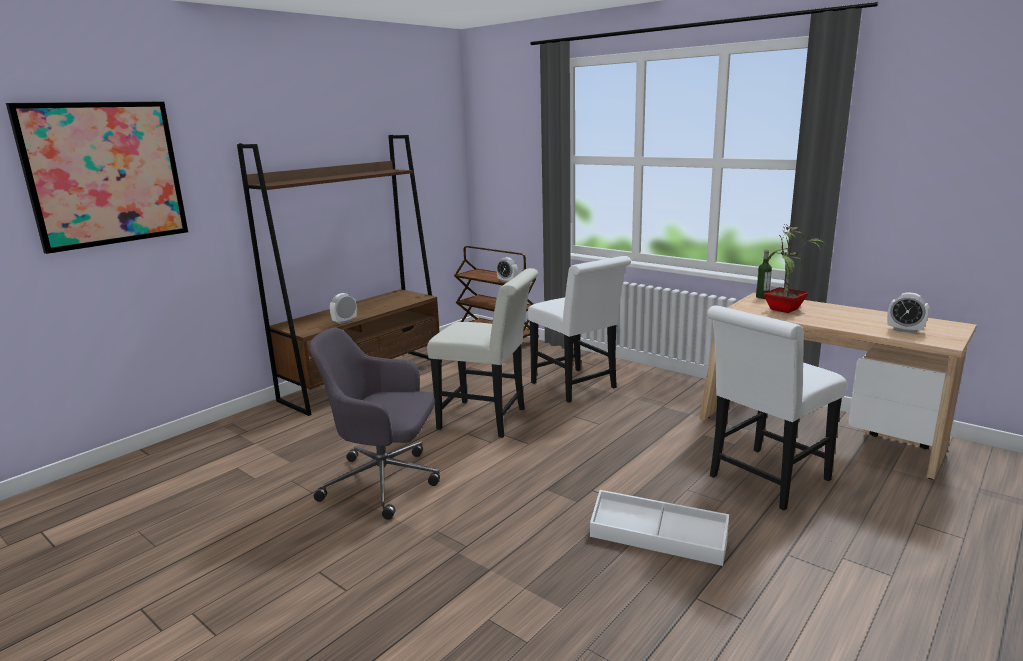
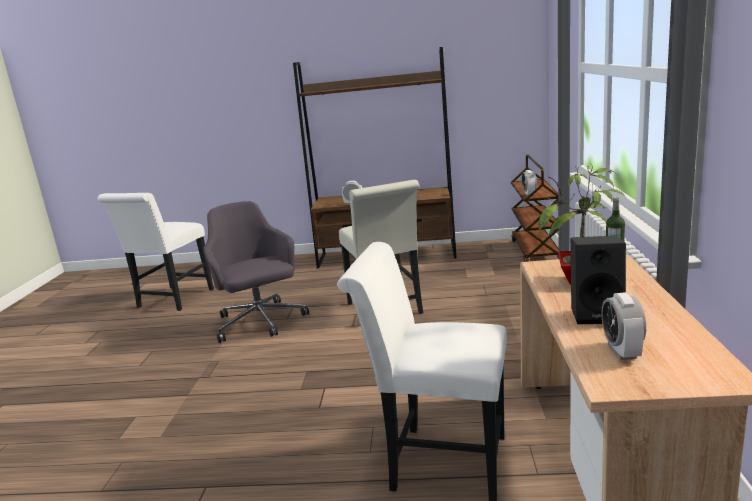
camera: 55 degrees right, 0 degrees up
(105, 174) = (215, 85): picture -> none
(577, 387) = (498, 313): white chair -> white chair (172, 300)
(657, 539) = (276, 441): white storage box -> none
(845, 321) = (597, 314): none -> black speaker

